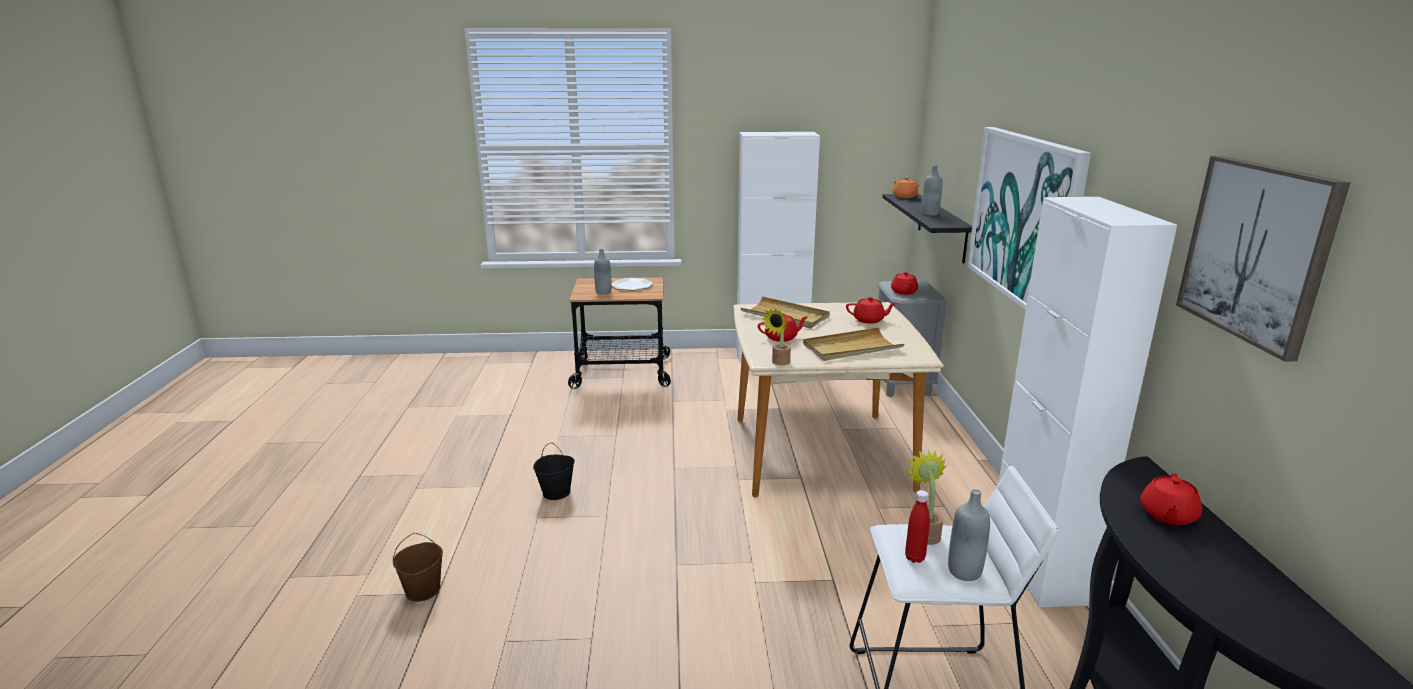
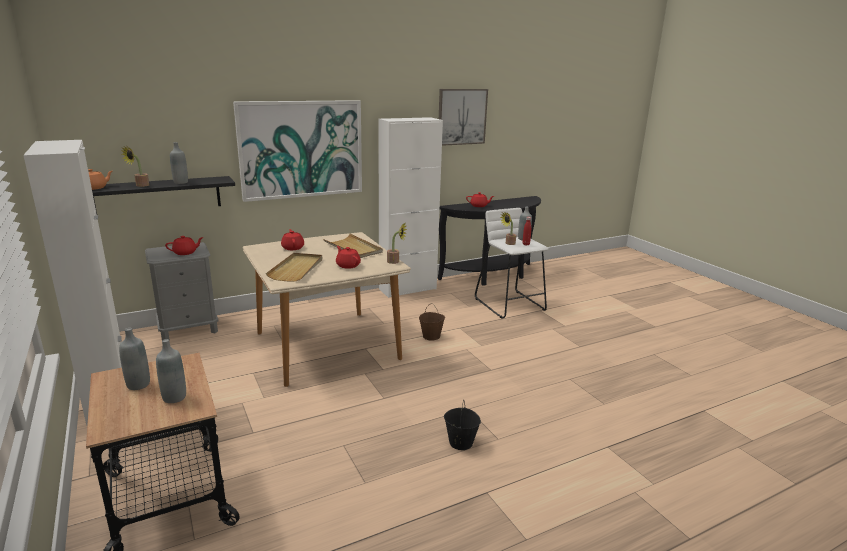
camera: 115 degrees left, 0 degrees up
(423, 591) = (614, 454): brown bucket -> brown bucket (431, 336)
(632, 285) = (138, 384): plate -> grey bottle
(913, 205) = (140, 185): none -> potted plant

